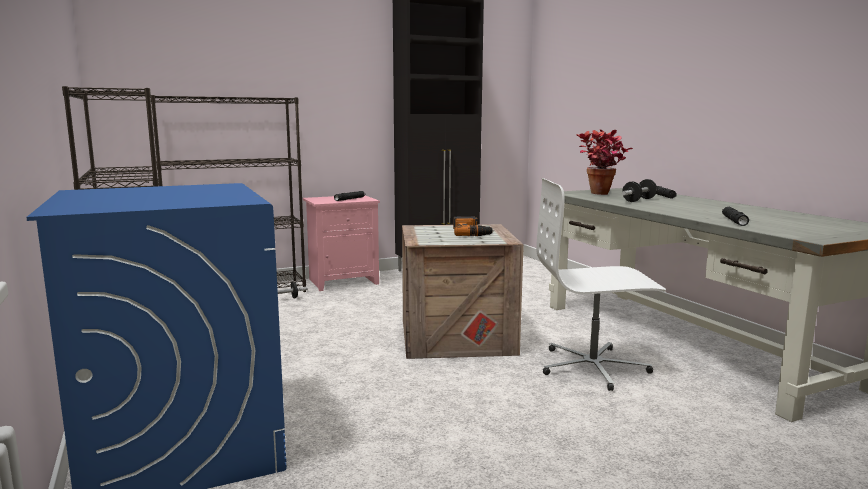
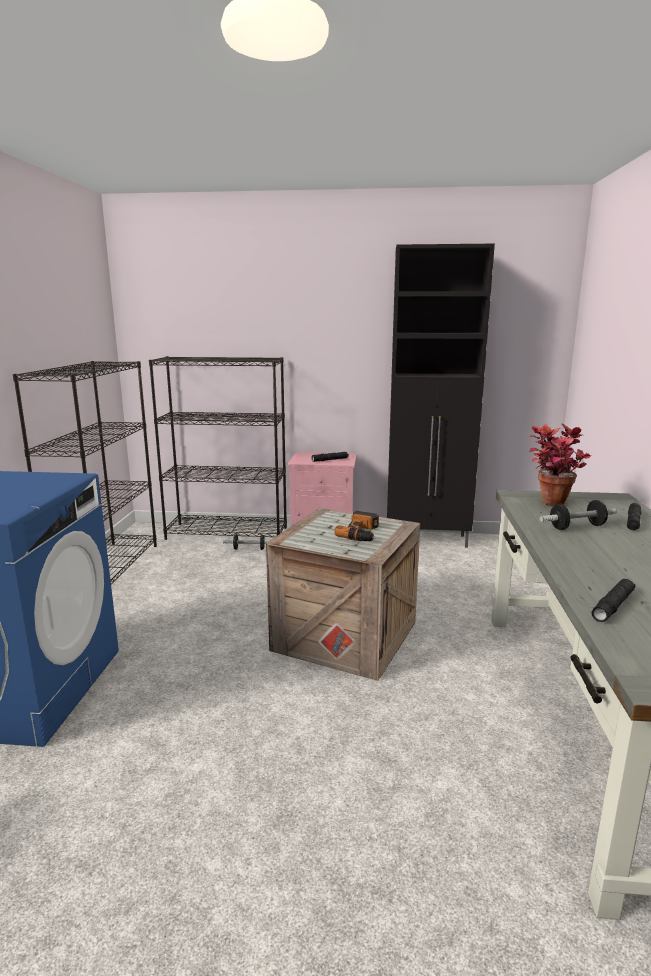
camera: 30 degrees right, 5 degrees up
(593, 367) = (438, 724): white office chair -> none

